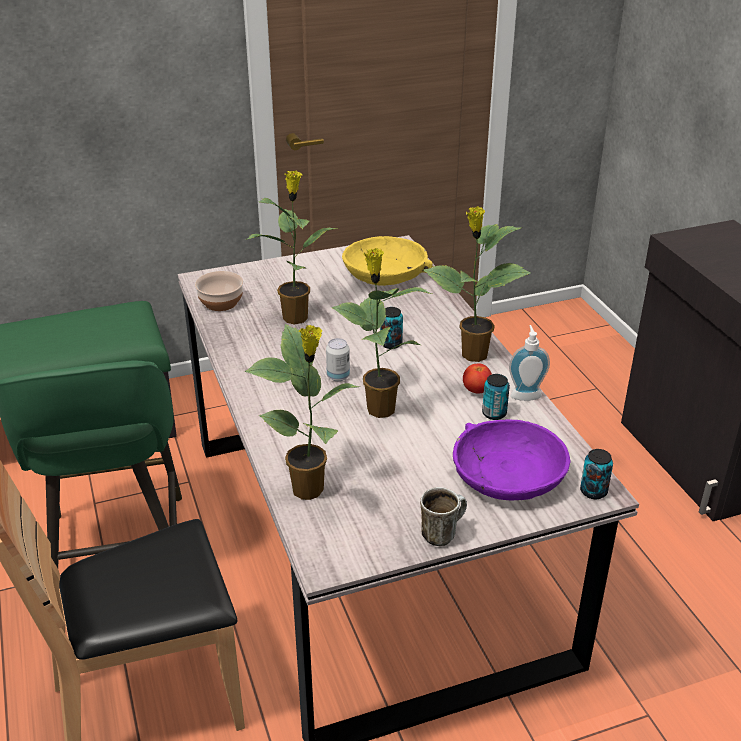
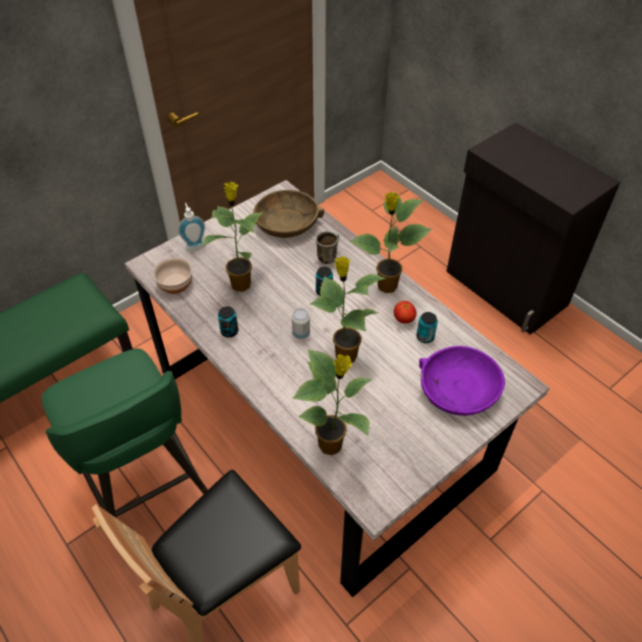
camera: 20 degrees left, 15 degrees up
(385, 273) = (287, 222): yellow bowl -> brown bowl
(442, 533) = (438, 453): mug -> mug (328, 256)
(525, 394) = (437, 313): soap dispenser -> soap dispenser (194, 245)
(593, 491) = (518, 386): can -> can (229, 331)

